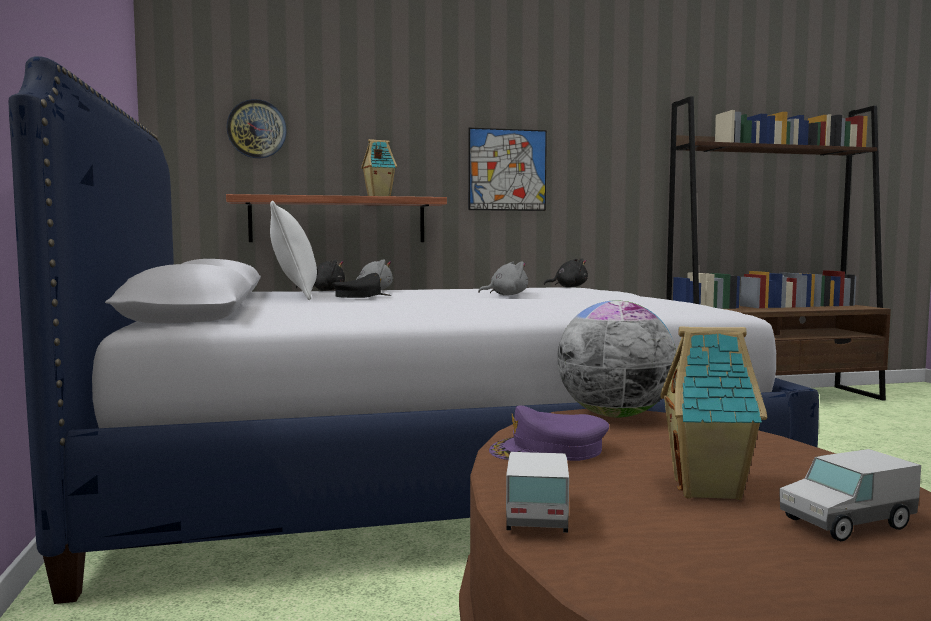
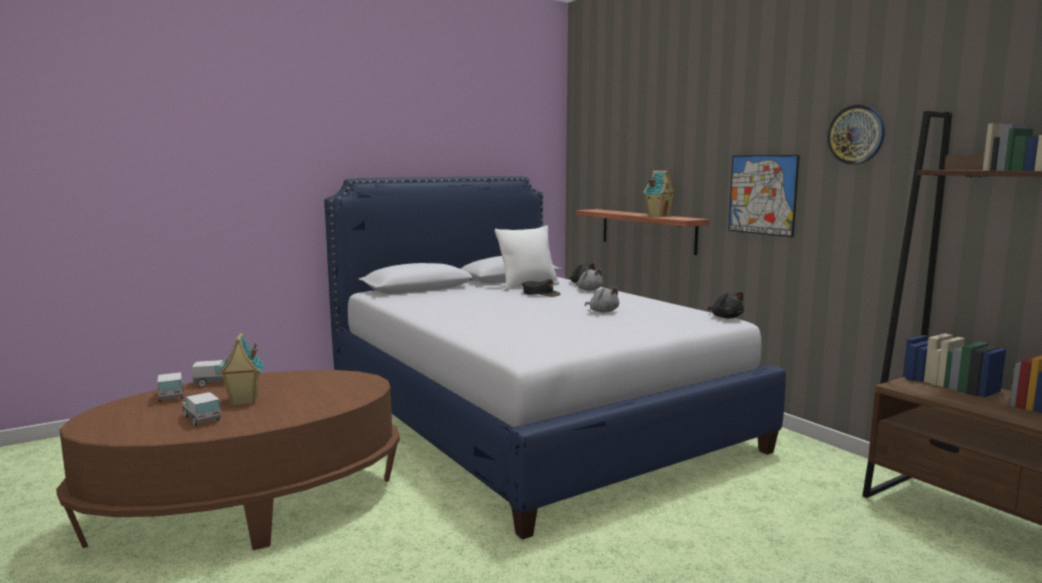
camera: 70 degrees right, 5 degrees up
(257, 129) = (611, 162): wall clock -> wall clock (856, 134)
(549, 451) = (298, 378): purple cap -> none
(614, 415) = (369, 384): globe -> none
(649, 566) = (171, 396): none -> toy truck

